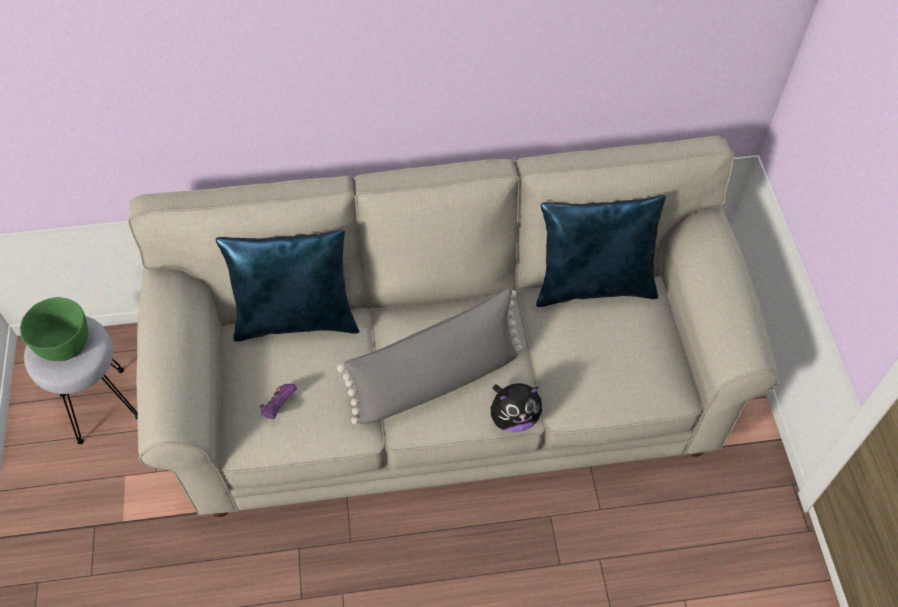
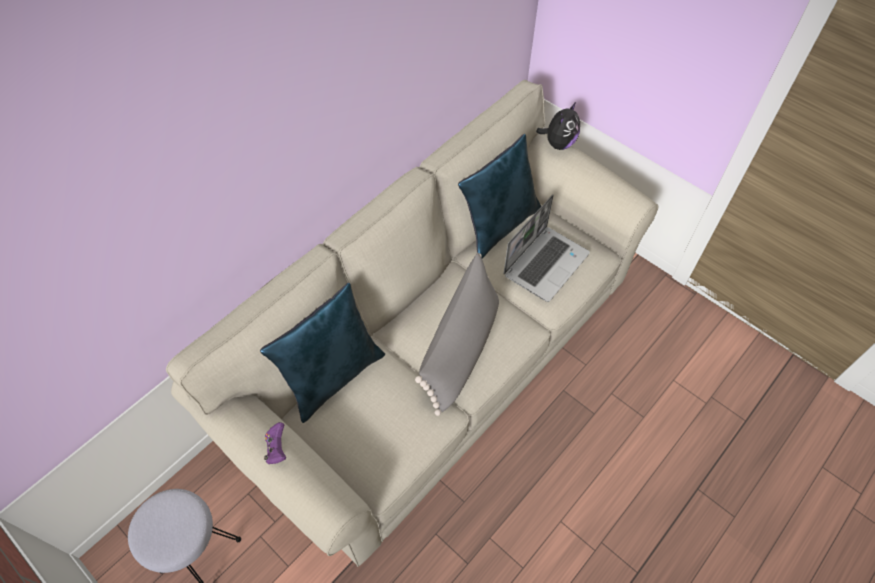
camera: 40 degrees left, 0 degrees up
(66, 344) = (166, 523): green bowl -> none
(279, 406) = (379, 442): purple game controller -> purple game controller (277, 449)
(514, 418) = (528, 337): plush toy -> plush toy (558, 143)
(604, 357) = (545, 263): none -> laptop

